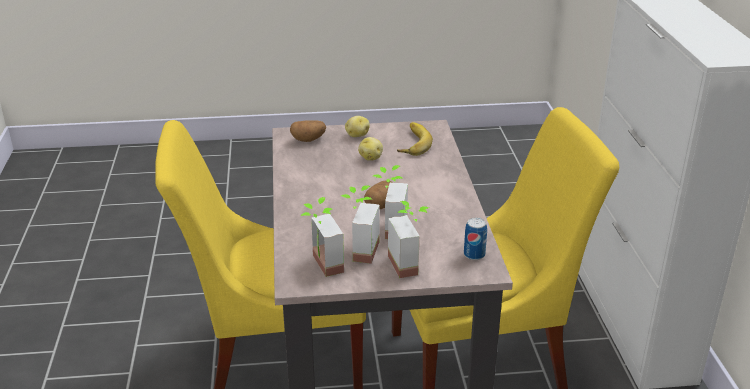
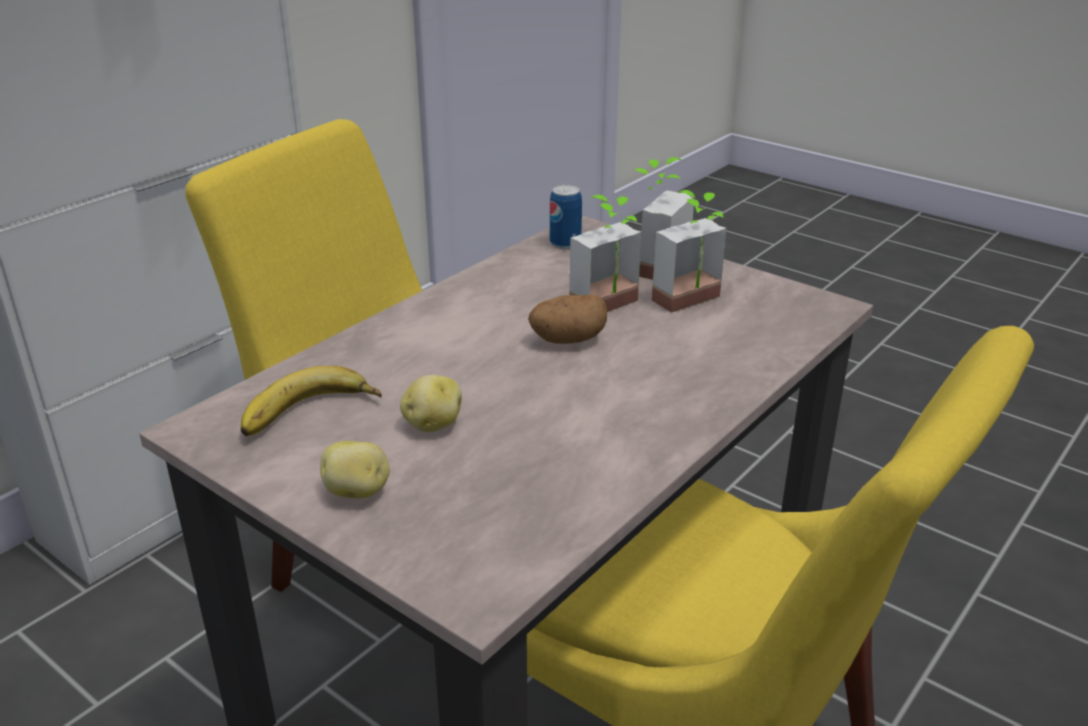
camera: 135 degrees left, 0 degrees up
(308, 140) = (465, 543): potato -> none
(320, 265) = (770, 309): potted plant -> none

